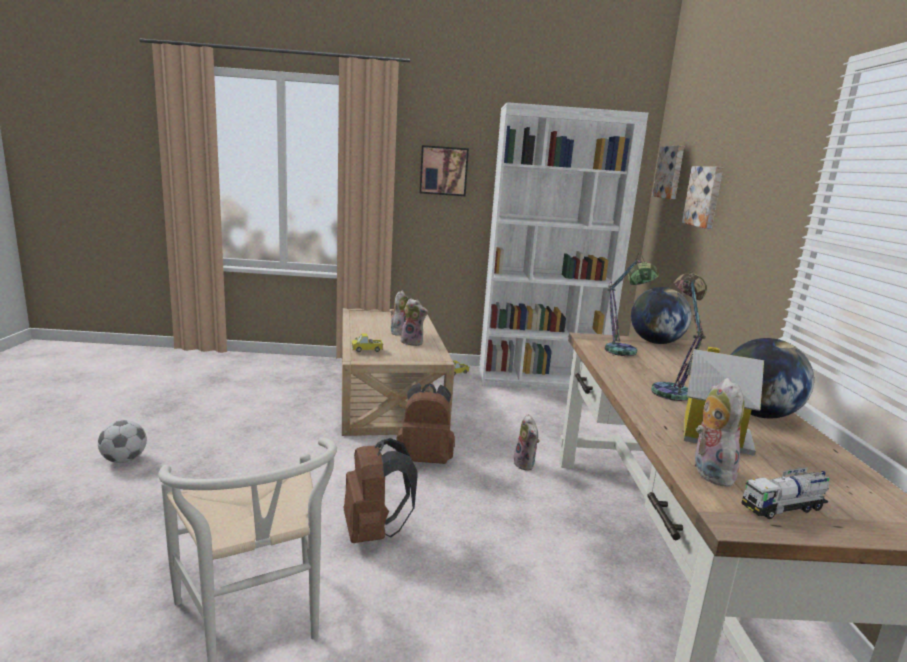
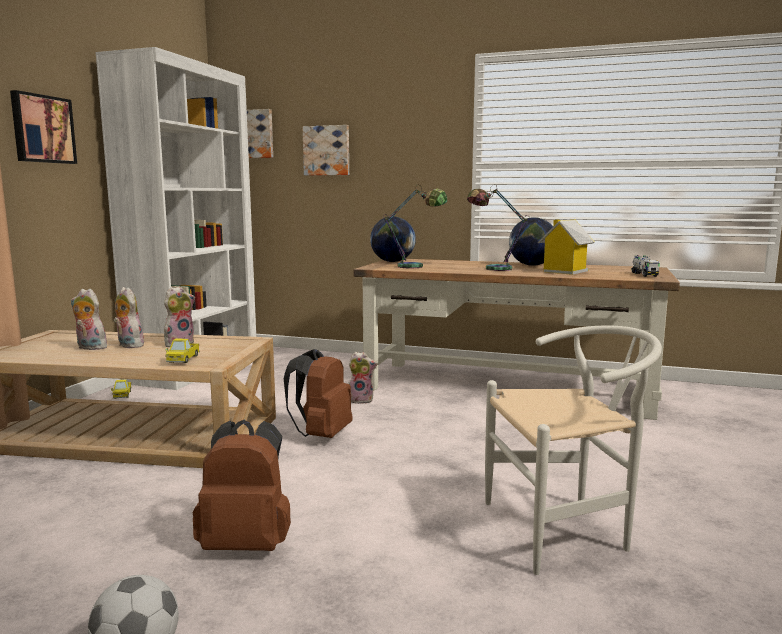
camera: 70 degrees left, 5 degrees down
(373, 532) = (442, 469): brown backpack -> brown backpack (247, 543)
(708, 472) = (611, 276): plush toy -> plush toy (89, 348)

